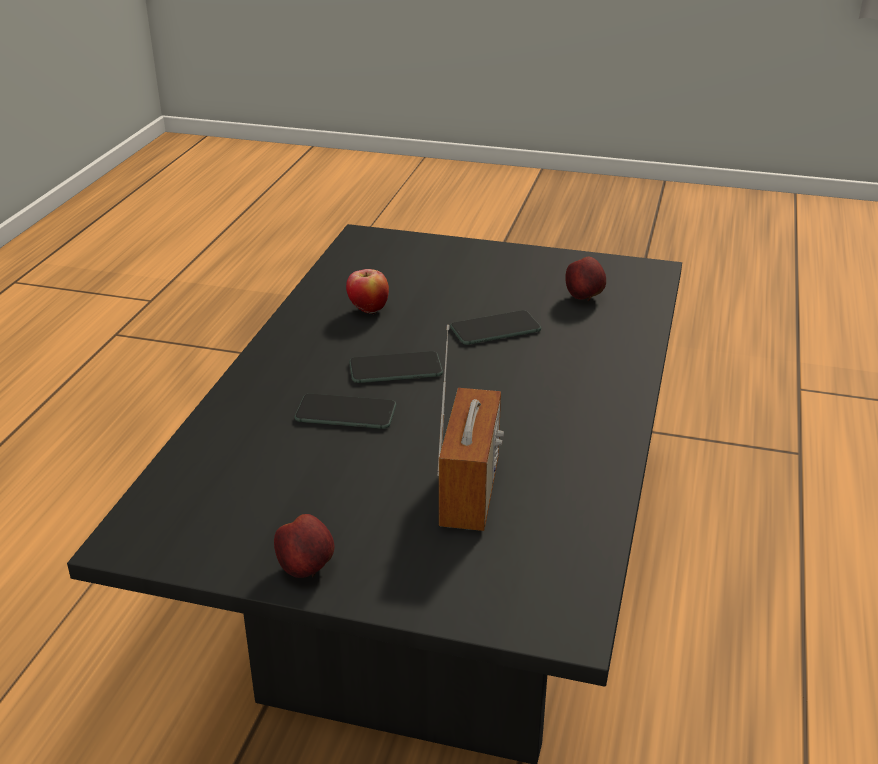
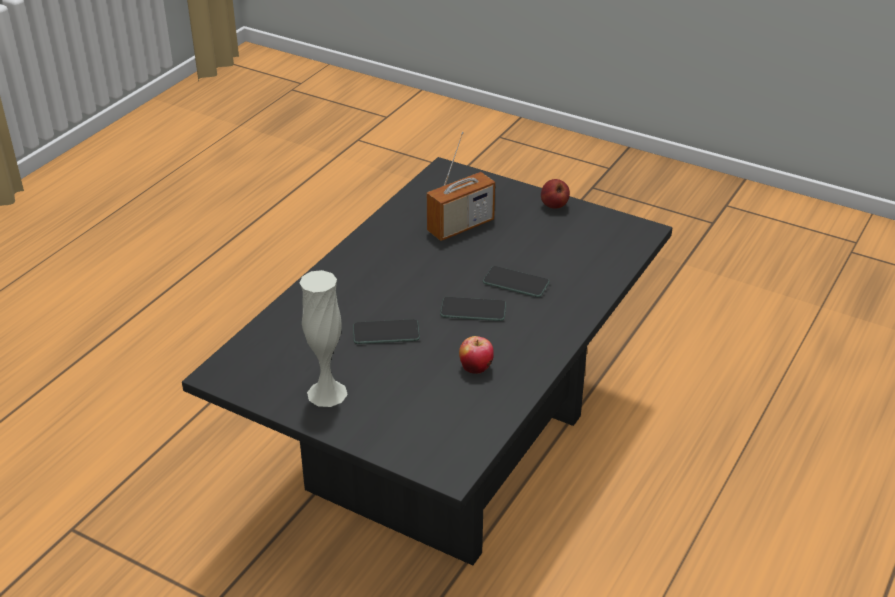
camera: 165 degrees left, 5 degrees up
(470, 493) = (460, 226): radio -> radio turned 150 degrees counterclockwise
(521, 270) = (327, 393): none -> white vase
(584, 298) = (297, 352): apple -> none

